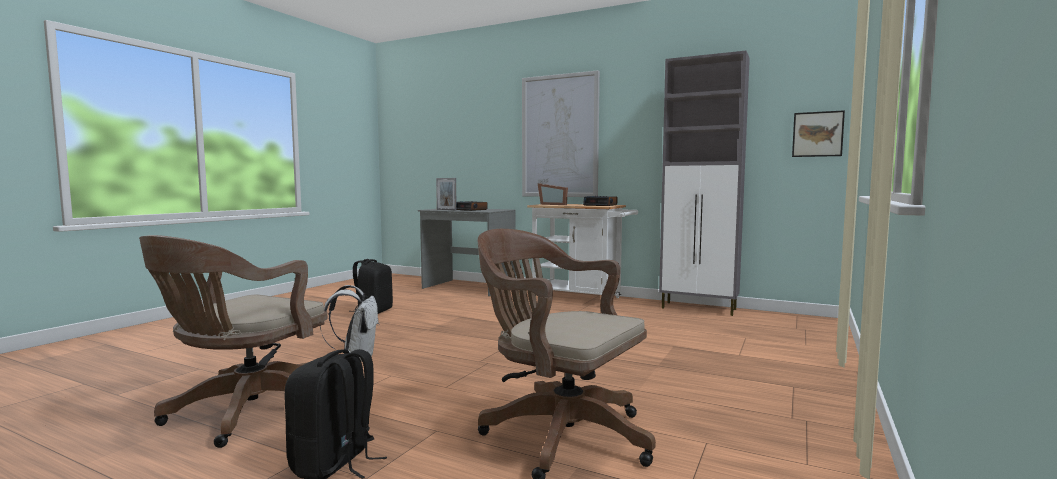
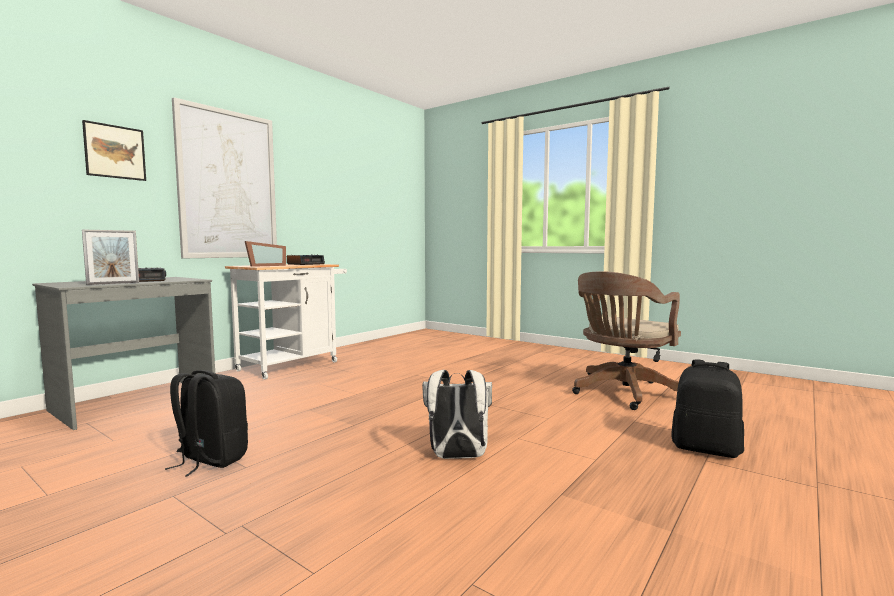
camera: 80 degrees left, 0 degrees up
(245, 413) = (638, 501): brown office chair -> none
(699, 309) = (373, 344): grey cabinet -> none
(817, 134) = (410, 210): picture -> picture (115, 152)

